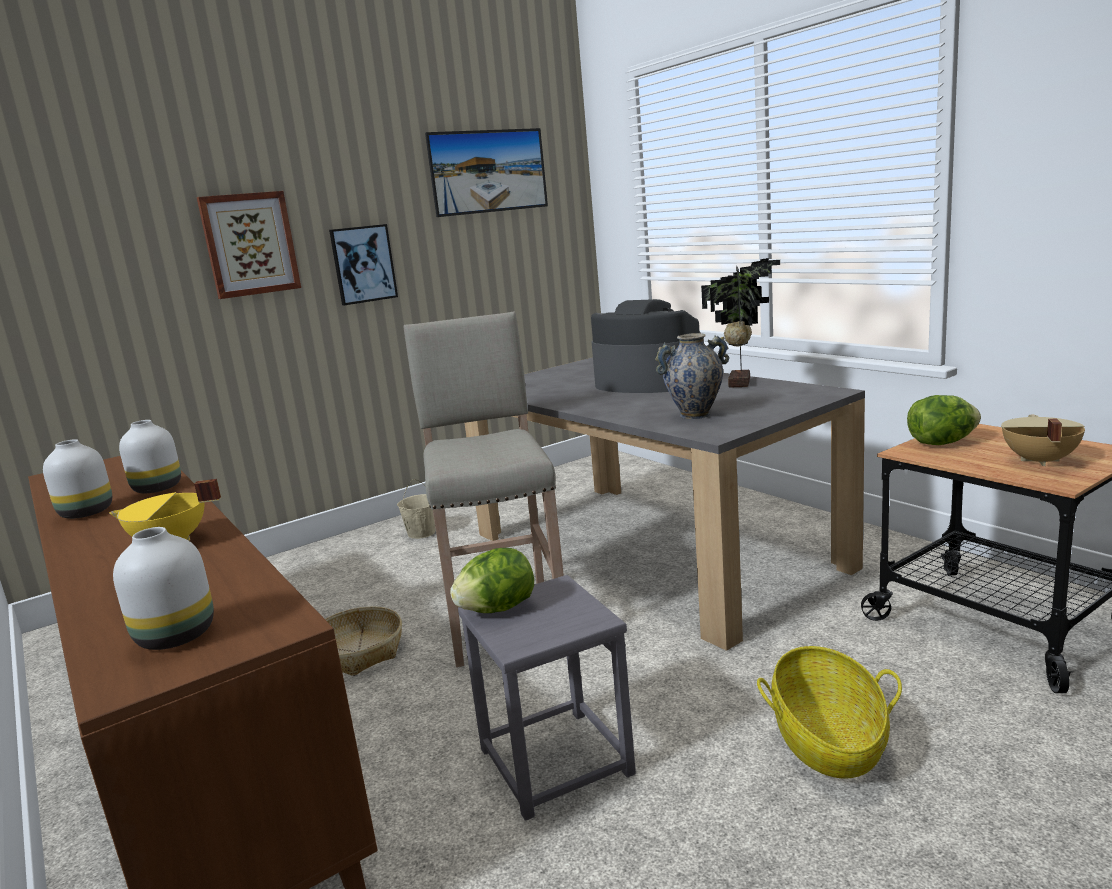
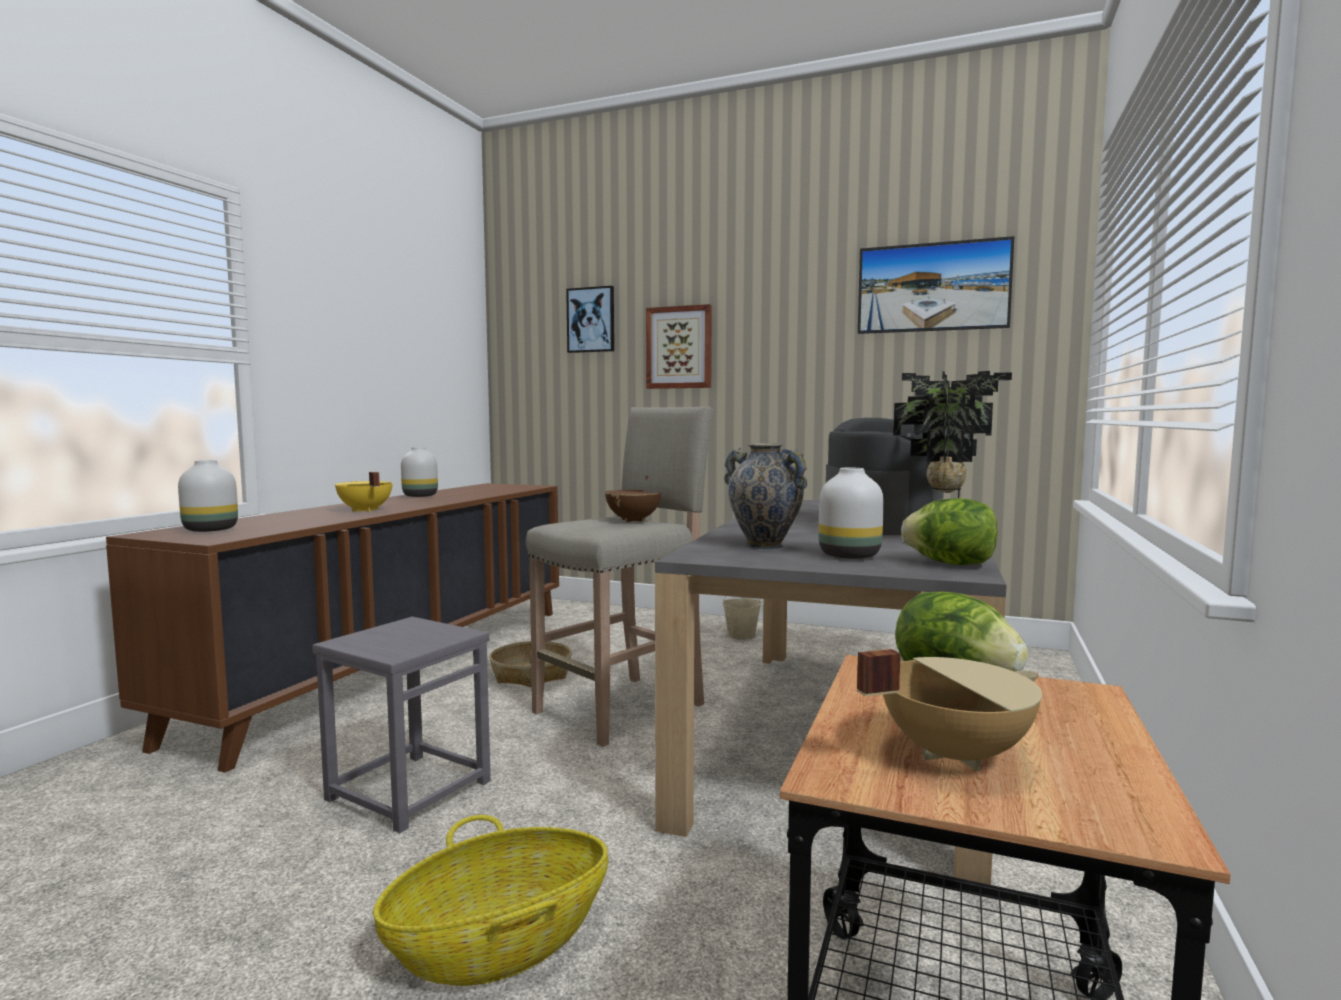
camera: 55 degrees right, 10 degrees down
(156, 489) = (467, 496): white vase -> white vase (848, 556)
(363, 264) = (772, 373): picture -> picture (591, 320)
(475, 439) = (634, 520): none -> brown cooking pot
(497, 609) = (409, 625): lettuce -> lettuce (951, 564)

